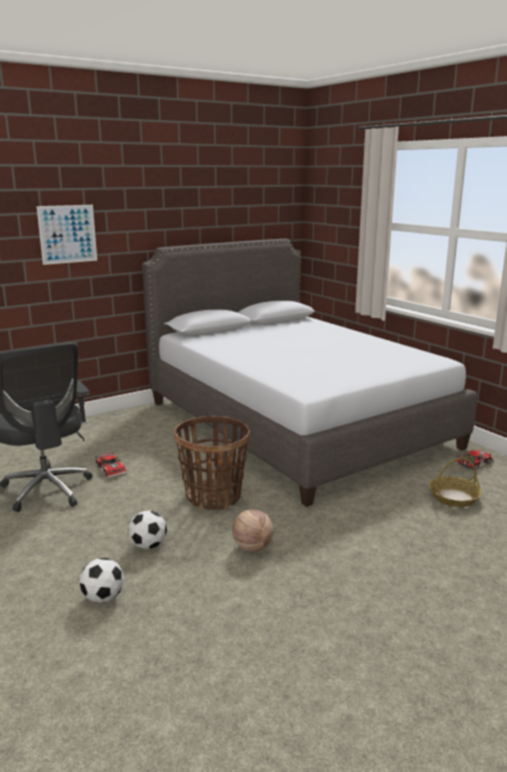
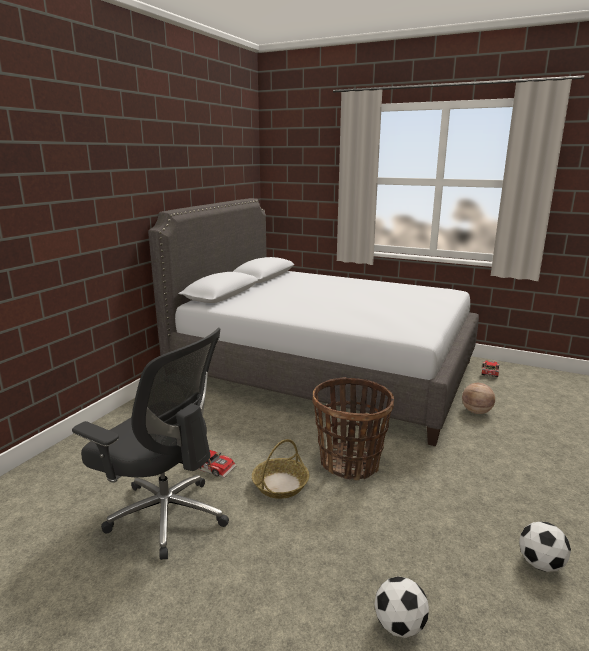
camera: 30 degrees left, 0 degrees up
(67, 234) = (76, 199): picture -> none
(148, 545) = (361, 540): football -> football (540, 564)
(252, 547) = (450, 503): basketball -> basketball (476, 412)
(454, 497) = (516, 403): basket -> basket (280, 484)

